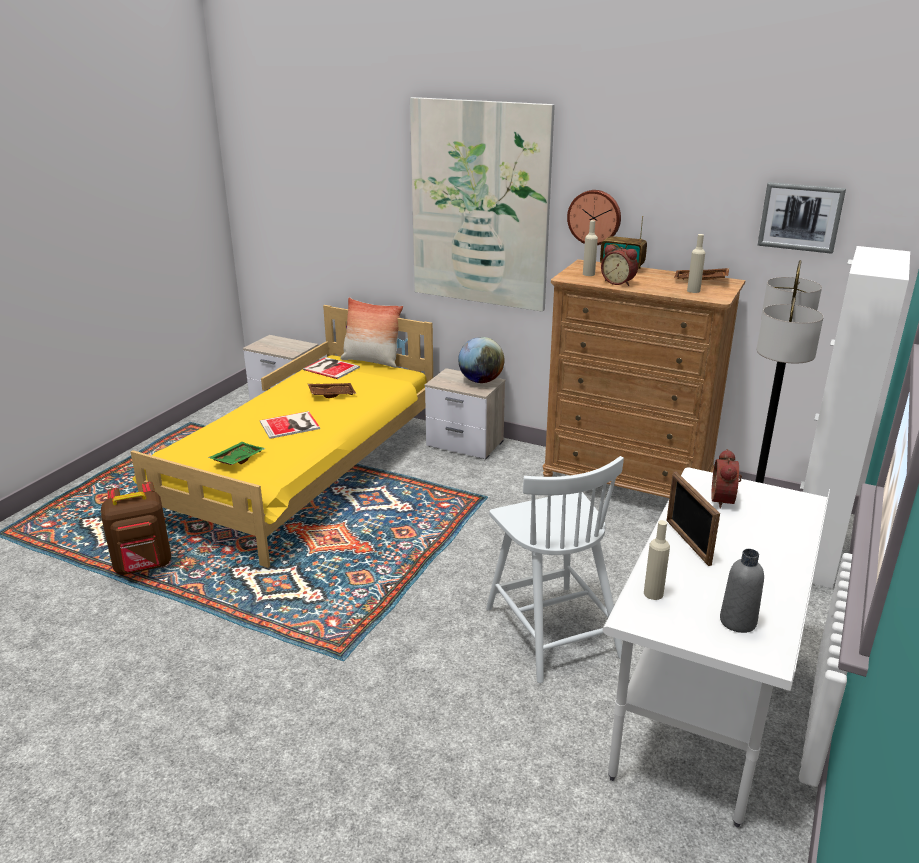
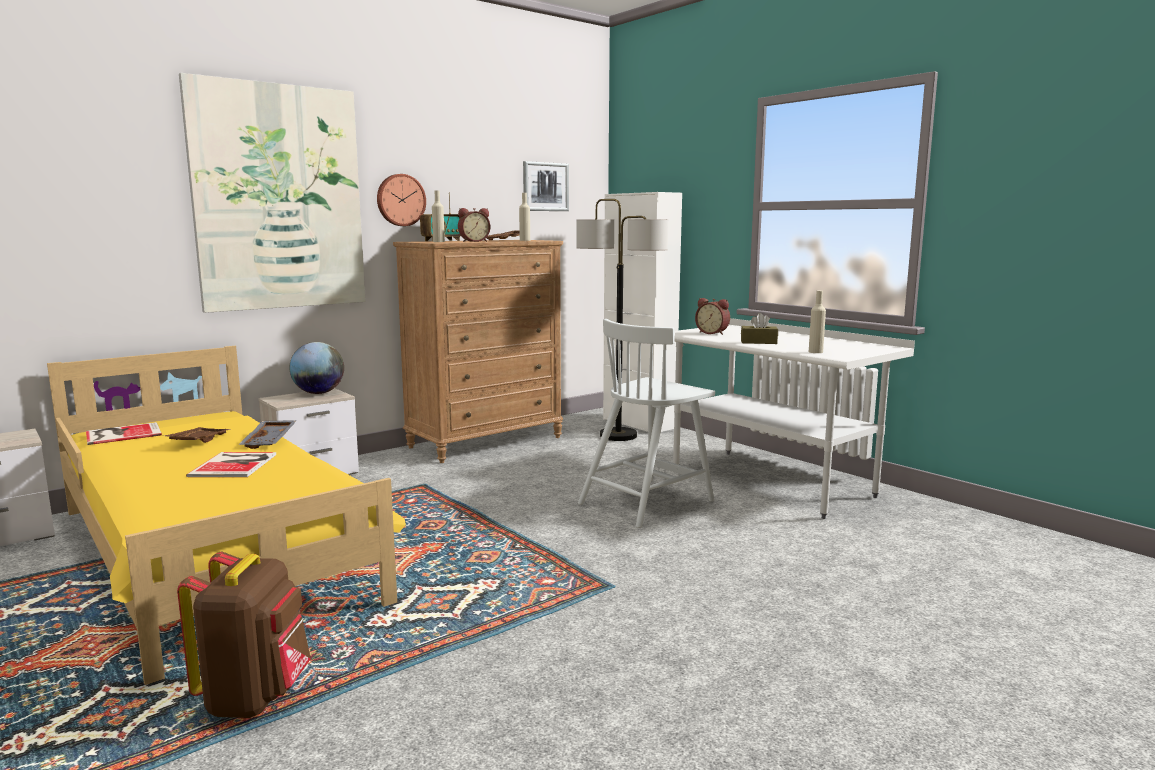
camera: 65 degrees left, 15 degrees down
(237, 459) = (268, 496): green tray -> none
(349, 415) = (270, 441): none -> grey tray
(371, 361) = (151, 420): pillow -> none
(551, 630) = (647, 501): white chair -> white chair turned 135 degrees clockwise
(687, 542) = (758, 342): picture frame -> brown tissue box
(738, 621) = (853, 346): grey bottle -> none

